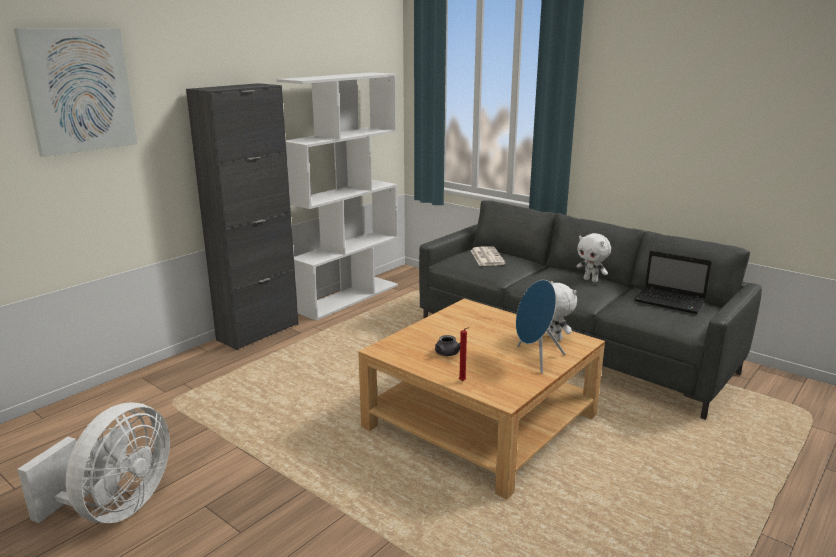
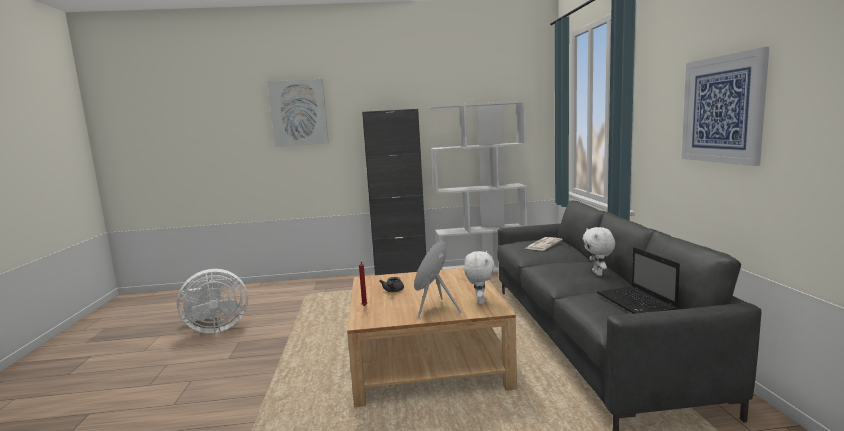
camera: 45 degrees right, 10 degrees down
(694, 116) = (722, 109): none -> picture

